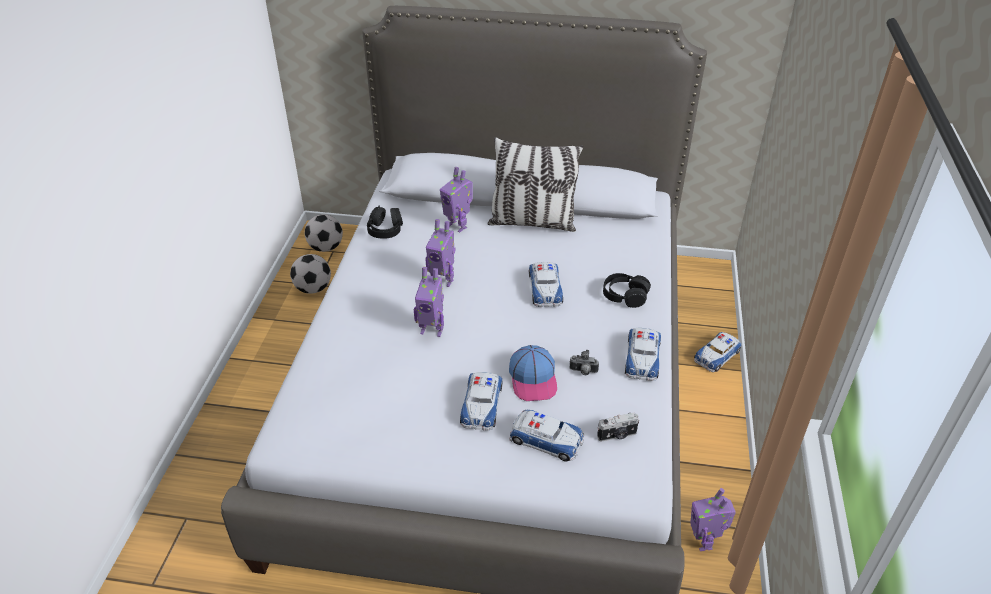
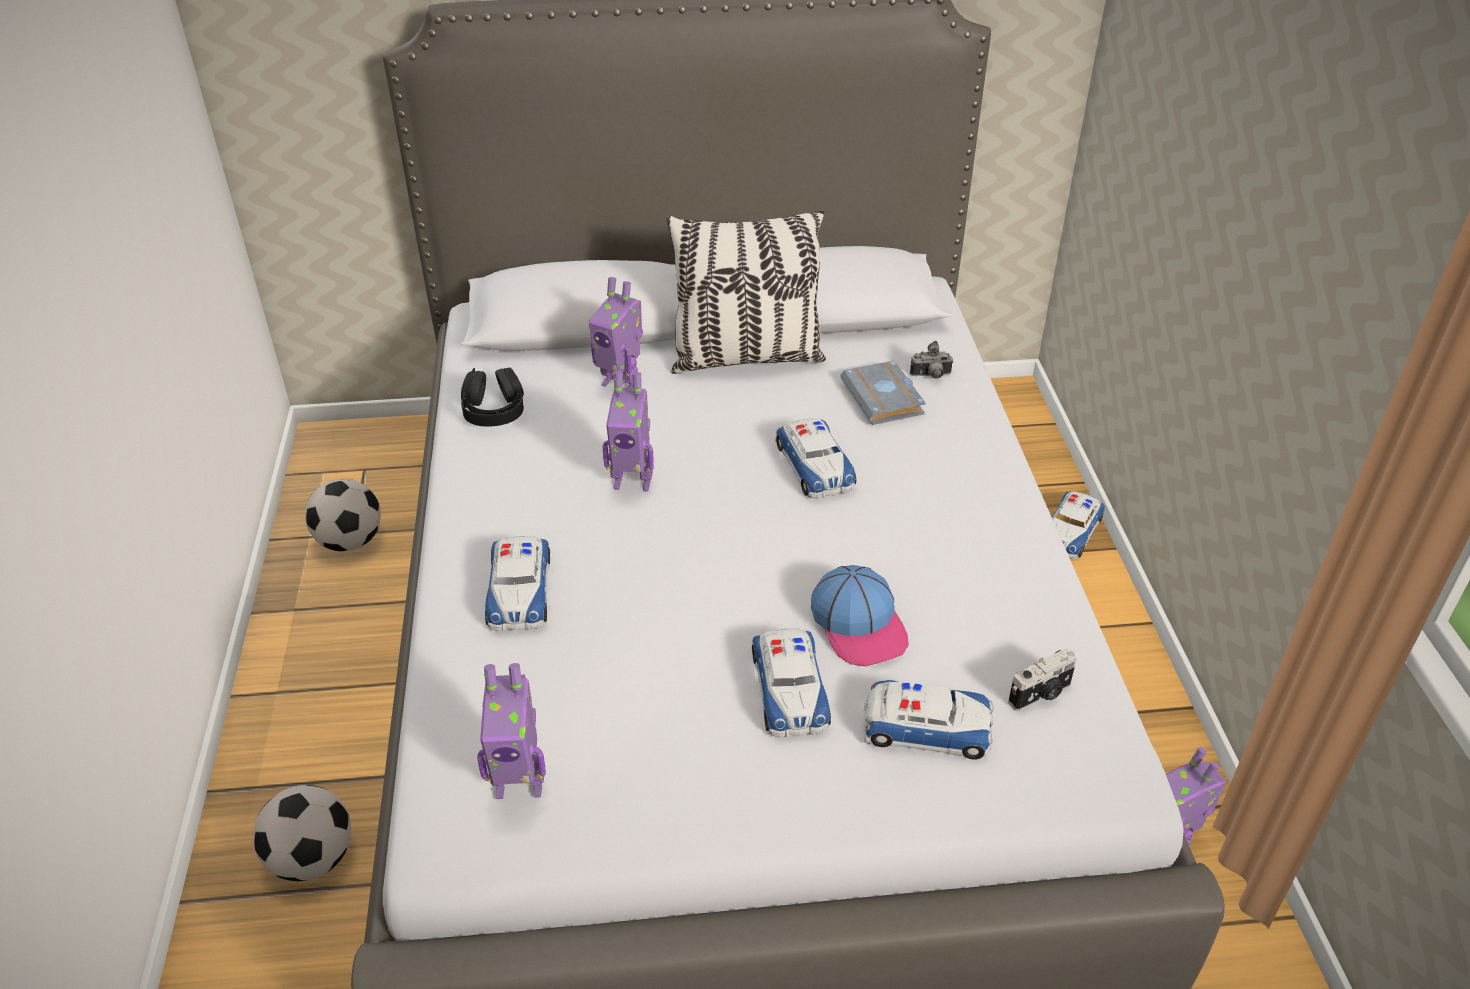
camera: 15 degrees left, 0 degrees up
(326, 247) = (350, 465): football -> football (313, 859)
(432, 330) = (648, 572): toy robot -> toy robot (519, 783)
(583, 372) = (937, 596): camera -> camera (931, 376)
(601, 258) = (885, 399): none -> grey book
(625, 296) = (950, 455): black headphones -> none
(642, 358) = (1023, 554): toy car -> toy car (519, 591)

